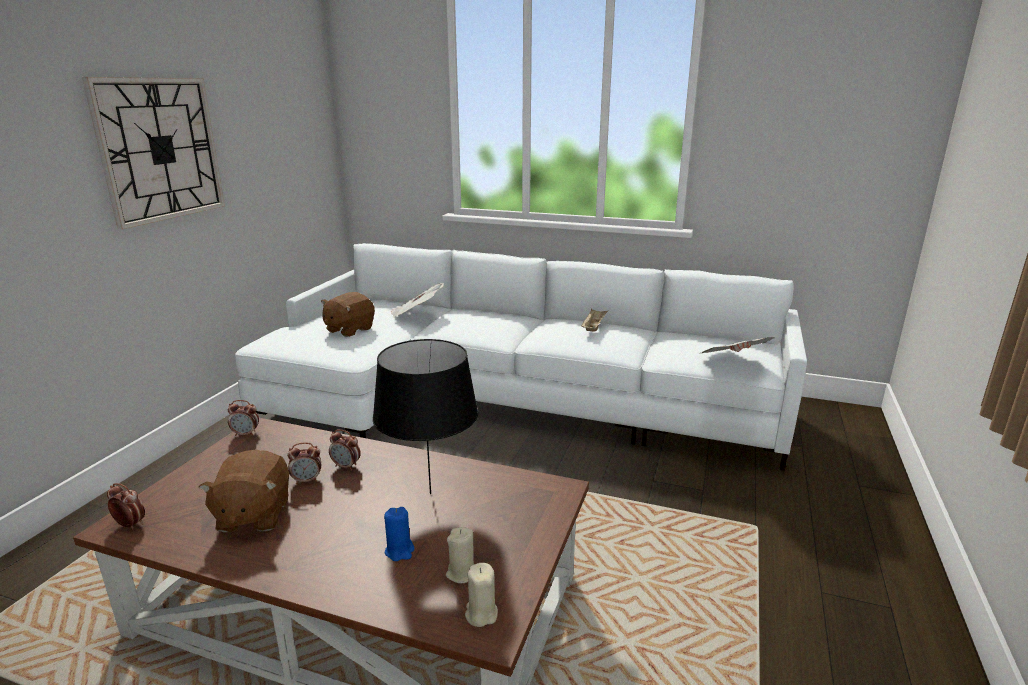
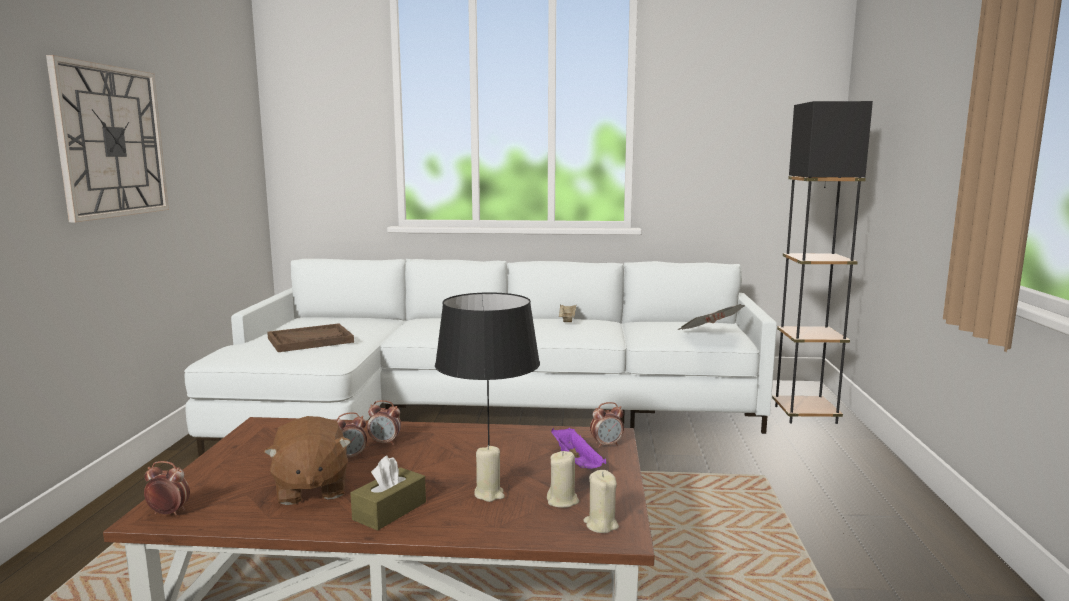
camera: 15 degrees left, 10 degrees down
(246, 434) = (251, 430): alarm clock -> alarm clock (606, 445)
(302, 556) = (390, 511): none -> brown tissue box
(349, 329) = (310, 340): brown plush toy -> brown tray
(400, 551) = (489, 494): blue candle -> beige candle
(416, 314) = (376, 324): newspaper -> none
(505, 523) = (577, 463): none -> purple tray
(841, 451) = (805, 414): none -> black floor lamp

